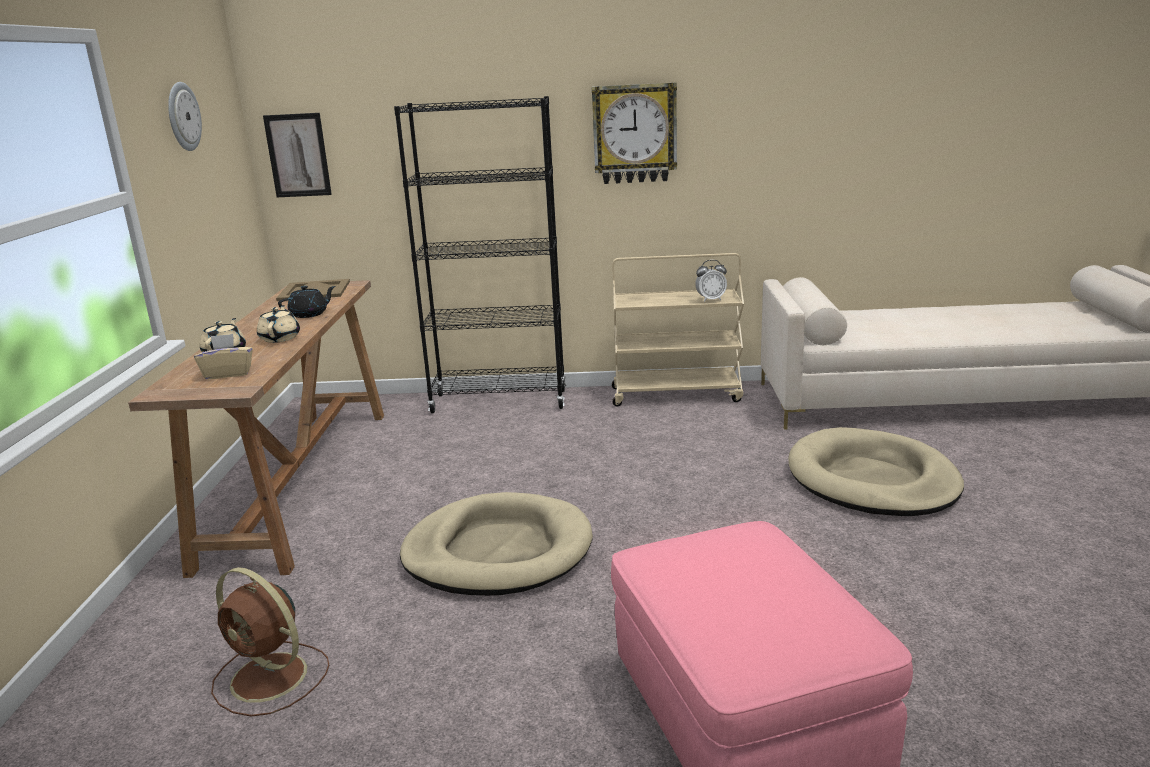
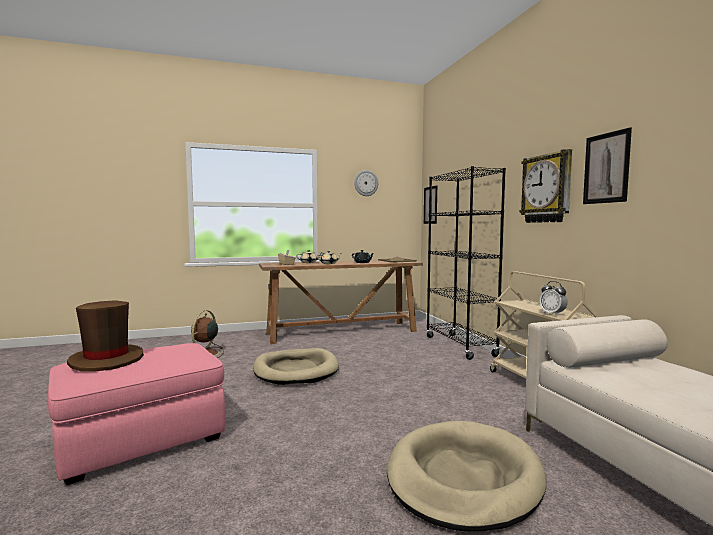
camera: 70 degrees right, 15 degrees down
(728, 113) = (606, 168): none -> picture
(754, 619) = (107, 360): none -> brown hat

